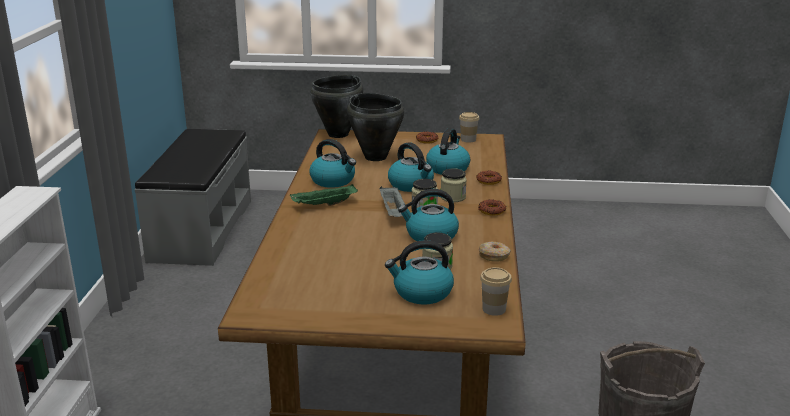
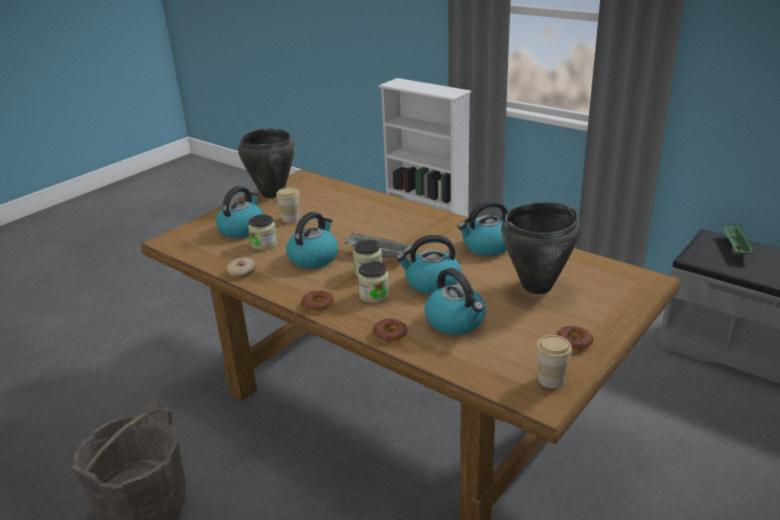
camera: 125 degrees right, 5 degrees up
(324, 205) = (432, 229): green tray -> green tray (735, 247)
(338, 134) = (644, 285): black cooking pot -> black cooking pot (272, 193)
(494, 309) = (184, 245): cup -> cup (290, 219)

